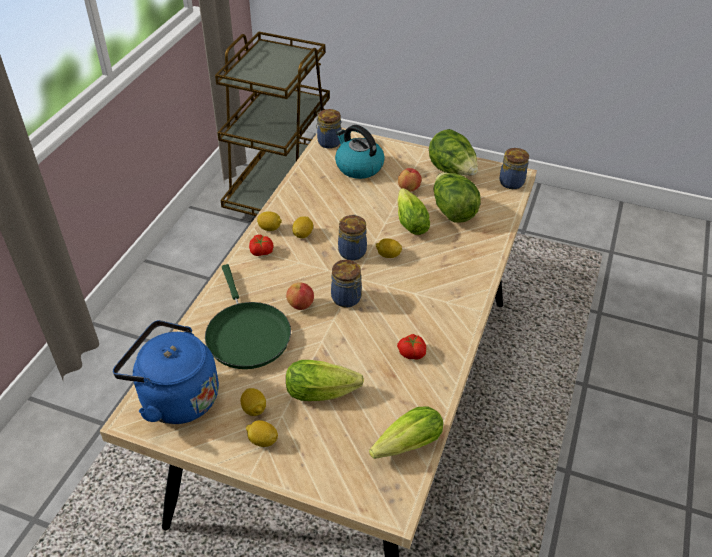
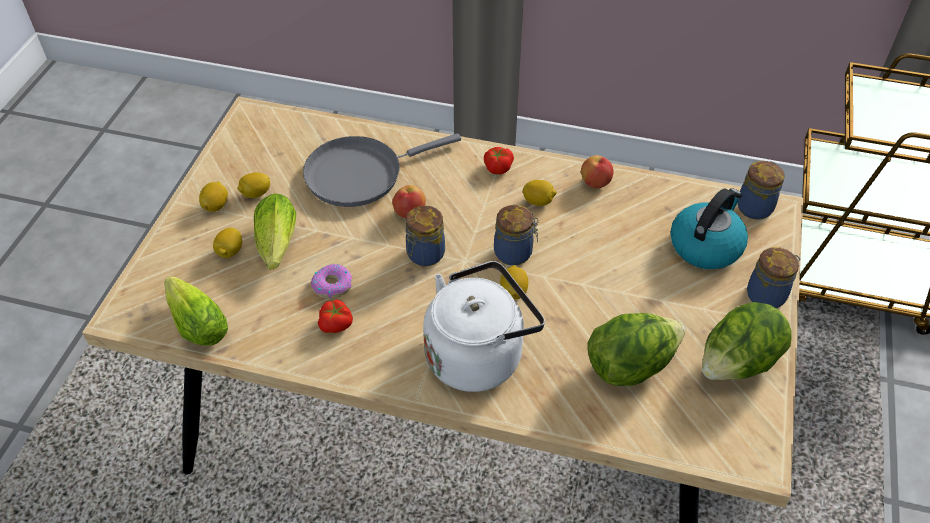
camera: 85 degrees right, 5 degrees up
(175, 397) = (273, 136): blue kettle -> none
(246, 334) = (360, 174): green frying pan -> grey frying pan
(270, 228) = (543, 169): lemon -> lemon (230, 251)
(372, 354) = (332, 285): none -> donut
(409, 188) = (671, 308): apple -> apple (595, 183)
(410, 220) = (594, 312): lettuce -> none
(442, 277) = (478, 354): none -> white kettle
(511, 182) = (737, 451): jar -> jar (767, 295)

